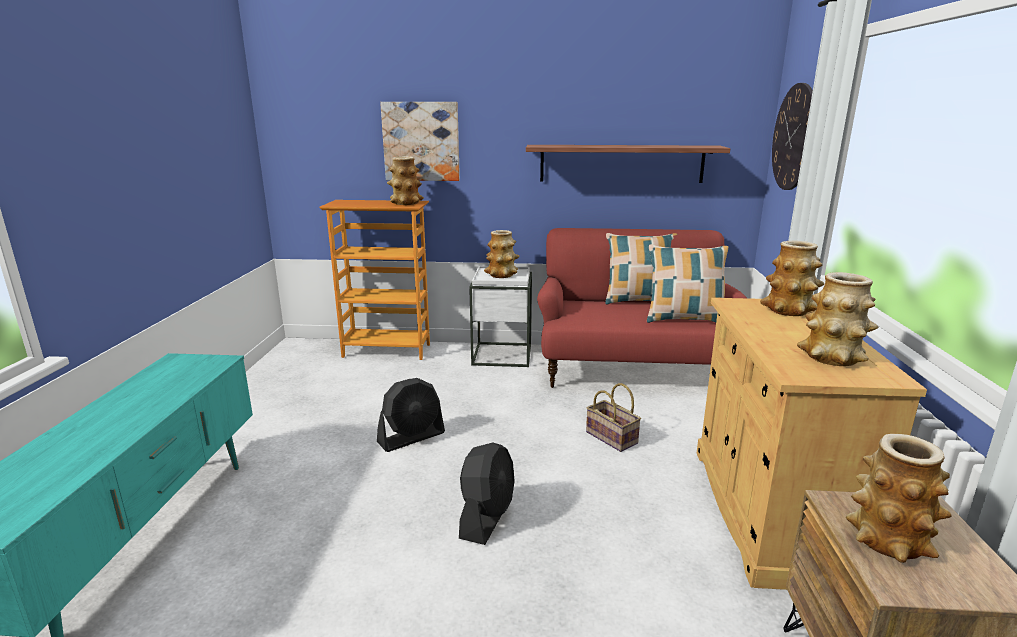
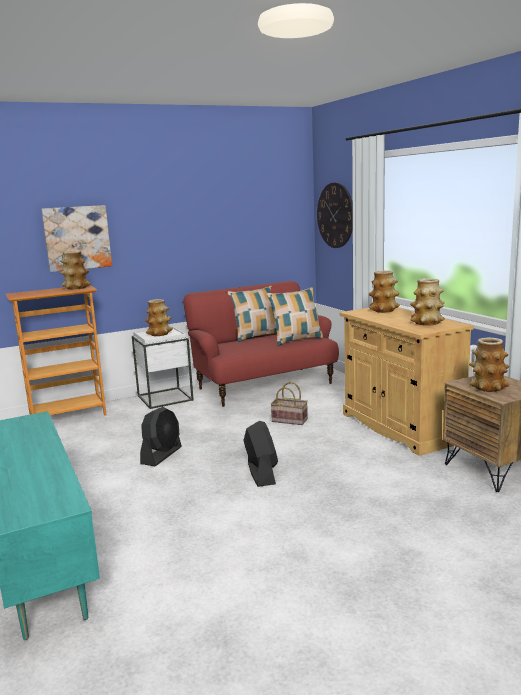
camera: 30 degrees left, 5 degrees down
(621, 163) = (227, 241): shelf -> none

